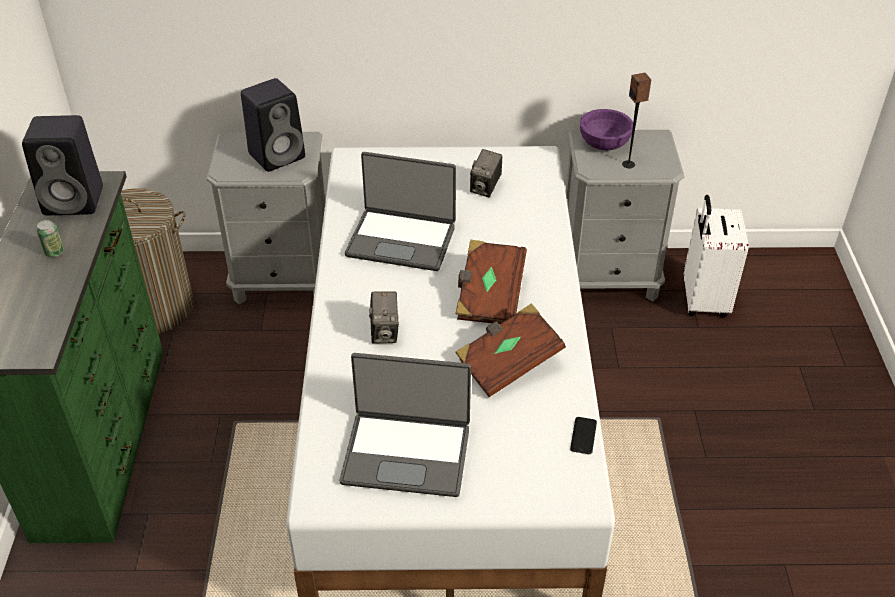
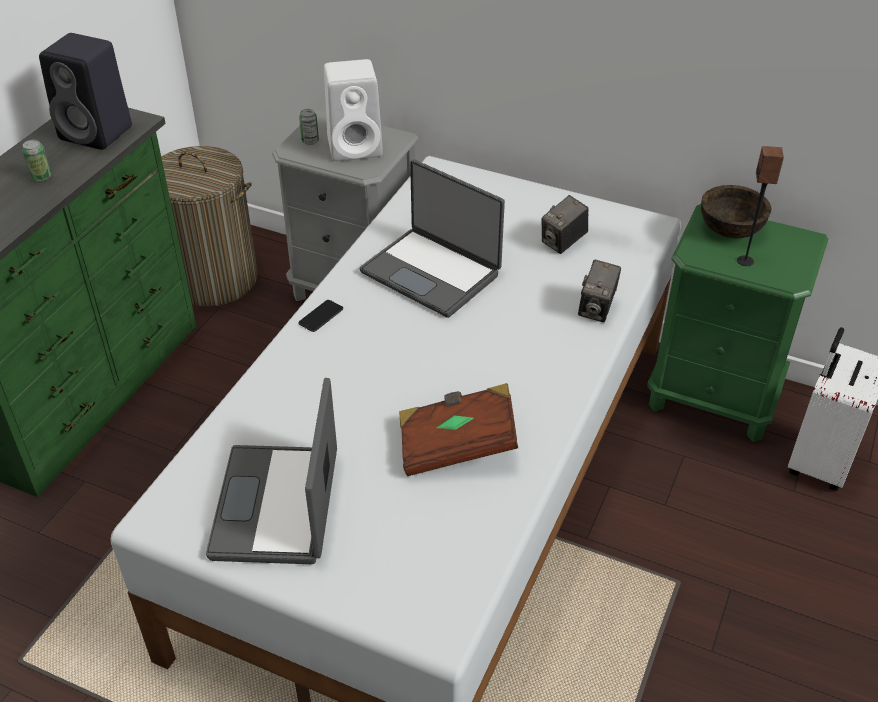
camera: 25 degrees right, 0 degrees up
(235, 160) = (310, 141): none -> can
(278, 155) = (357, 147): black speaker -> white speaker
(385, 332) = (346, 366): camera -> camera (597, 309)
(407, 453) = (278, 505): laptop -> laptop turned 60 degrees clockwise
(489, 296) = (485, 363): brown book -> none
(583, 436) = (487, 561): phone -> phone (321, 316)
(603, 144) = (730, 229): purple bowl -> brown bowl
(608, 277) = (713, 397): grey nightstand -> green nightstand

